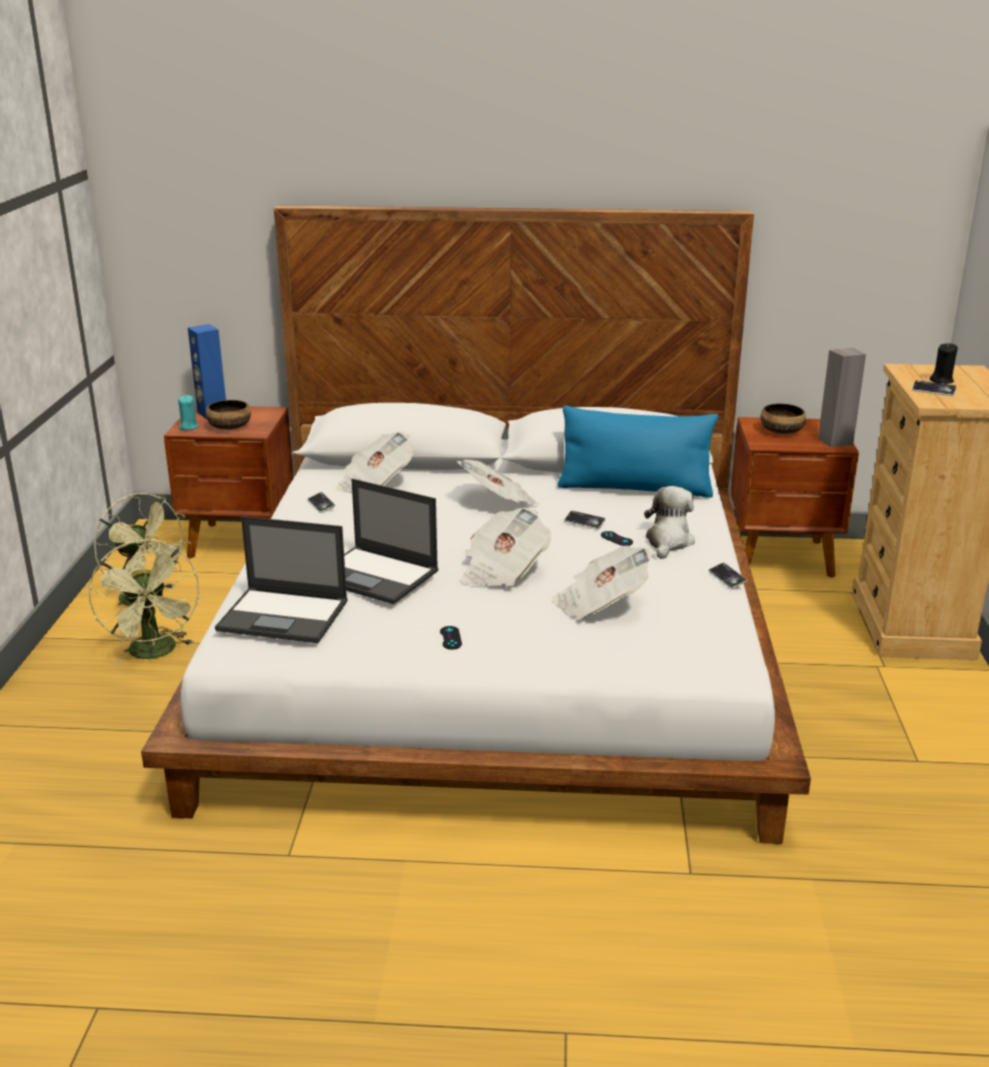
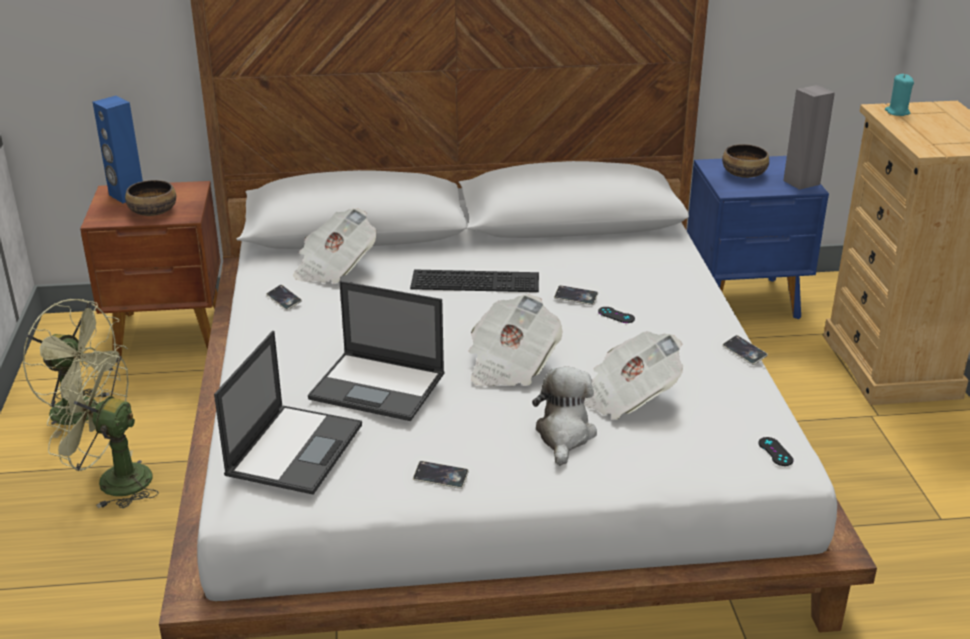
camera: 10 degrees left, 5 degrees up
(156, 653) = (113, 480): green fan -> green fan turned 135 degrees clockwise
(188, 427) = (105, 215): turquoise candle -> turquoise candle (897, 112)
(284, 616) = (295, 448): laptop -> laptop turned 75 degrees counterclockwise
(450, 638) = (484, 456): black game controller -> black game controller (775, 452)
(499, 502) = (476, 280): newspaper -> keyboard
(635, 488) = (612, 251): blue pillow -> none
(668, 542) = (669, 314): plush toy -> plush toy (564, 435)
(783, 558) = (744, 301): brown nightstand -> blue nightstand
(933, 391) = (924, 135): phone -> phone (440, 477)
(941, 380) = (926, 122): black candle -> none

